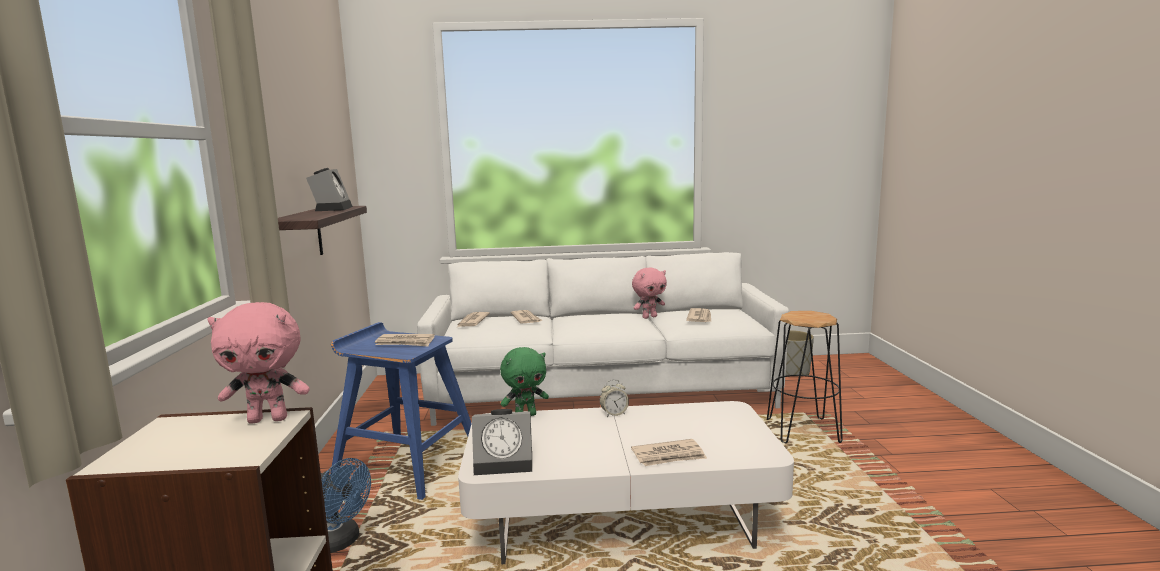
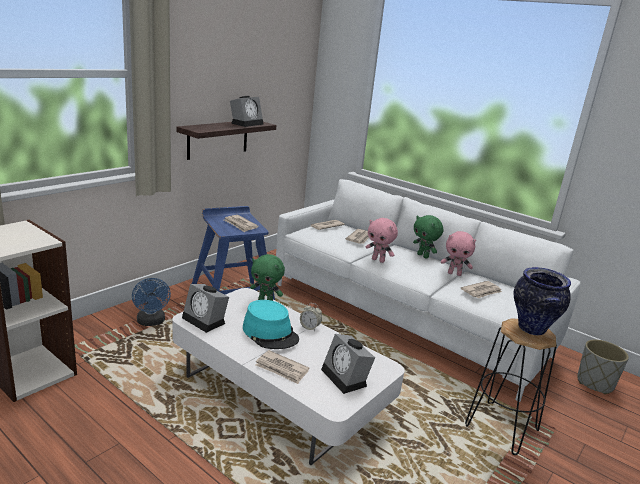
camera: 40 degrees right, 10 degrees up
(269, 419) = (43, 239): pink plush toy -> pink plush toy (378, 260)
(593, 436) = (270, 333): none -> turquoise hat
(603, 313) = (423, 256): none -> green plush toy
(726, 431) = (346, 378): none -> alarm clock
(808, 314) = (532, 329): none -> vase

